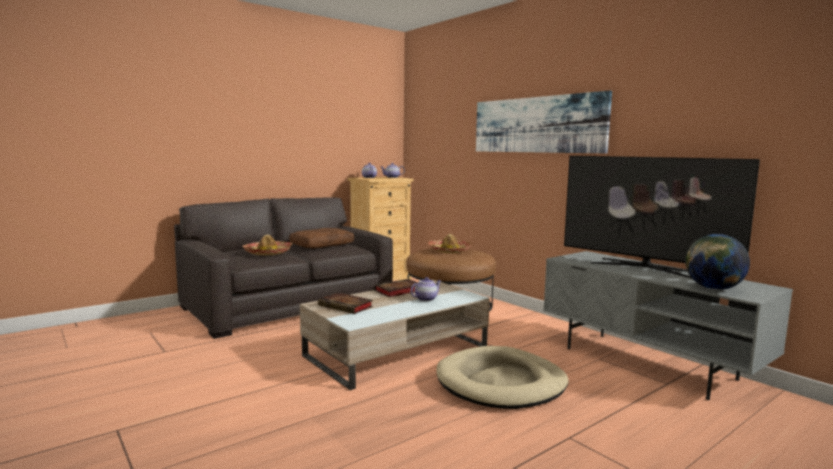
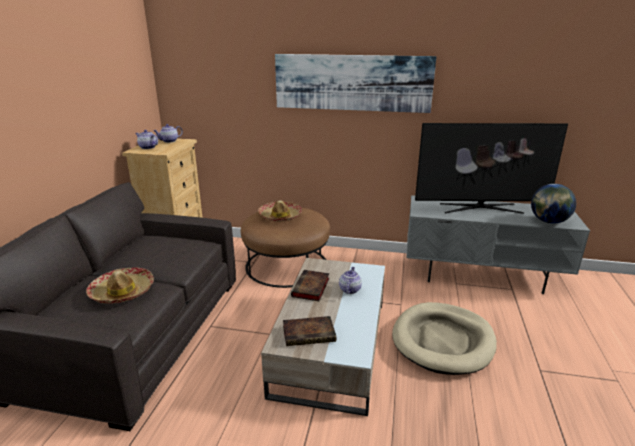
camera: 40 degrees left, 15 degrees up
(322, 245) = (154, 251): brown pillow -> none

